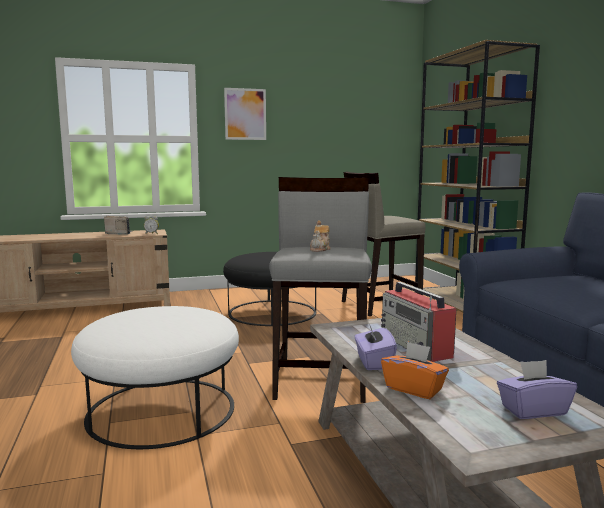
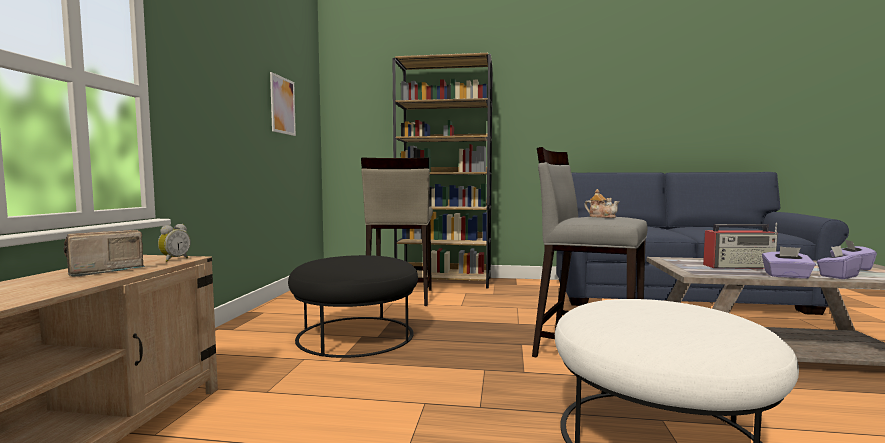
camera: 65 degrees left, 5 degrees down
(245, 114) = (201, 68): picture -> picture (282, 105)
(414, 389) = (838, 276): orange tissue box -> purple tissue box

